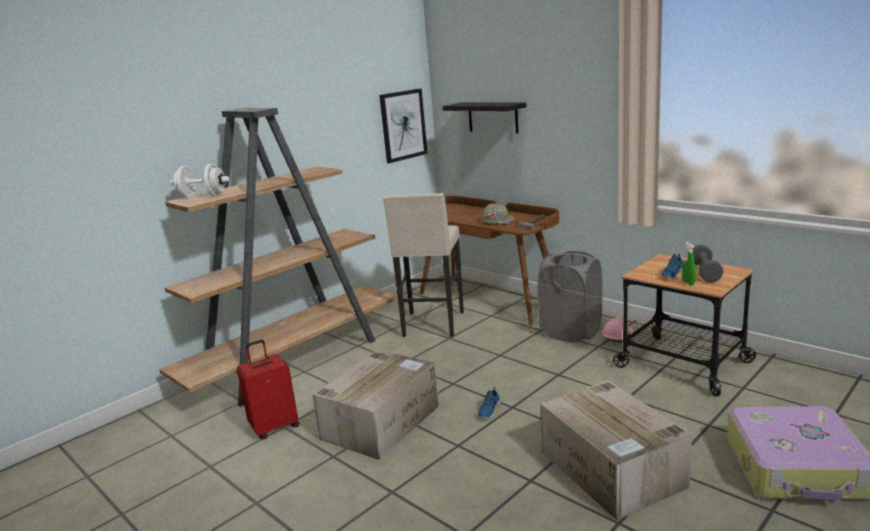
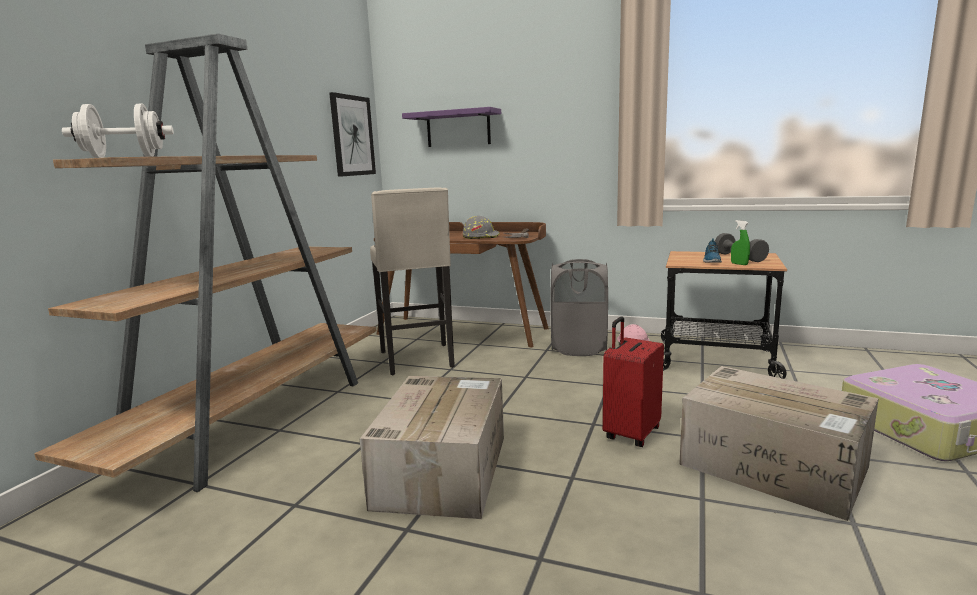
camera: 25 degrees left, 5 degrees down
(274, 427) = (278, 509): red suitcase -> red suitcase (630, 434)
(488, 410) = (569, 432): shoe -> none
(493, 117) = (458, 128): black shelf -> purple shelf

